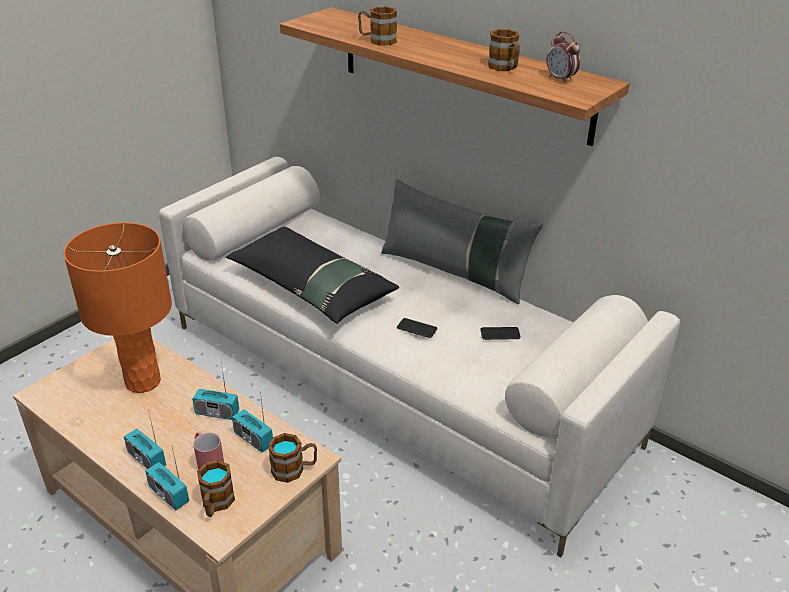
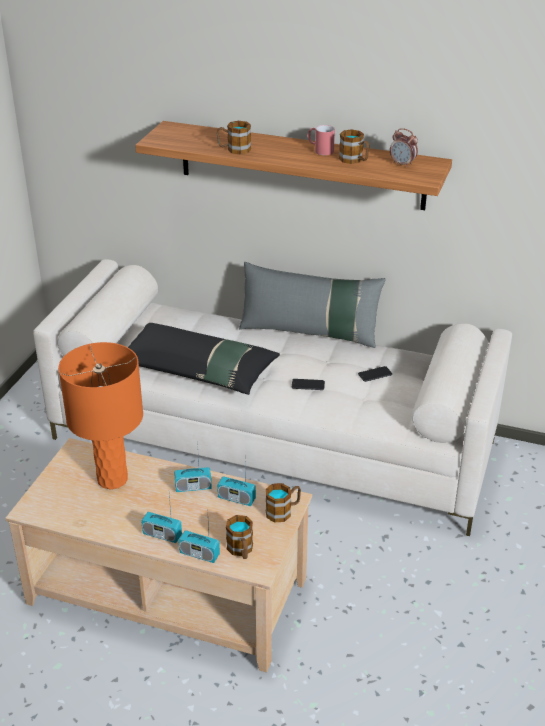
camera: 20 degrees left, 0 degrees up
(208, 461) = (212, 523): red mug -> red mug (320, 150)

